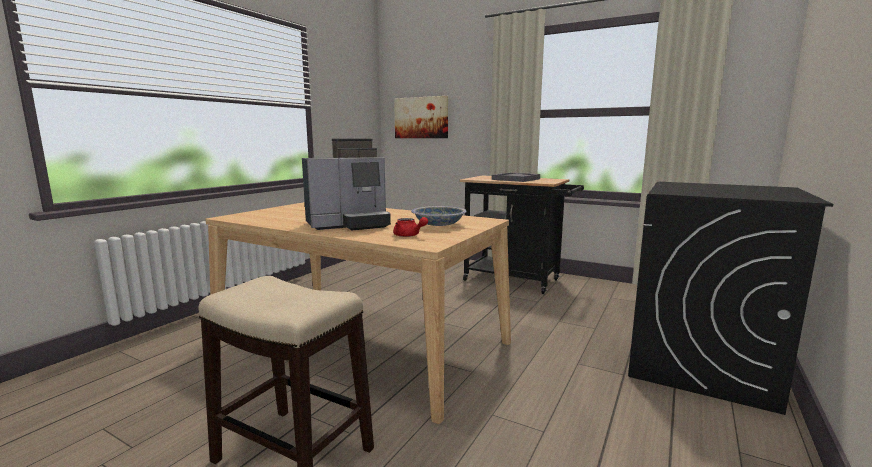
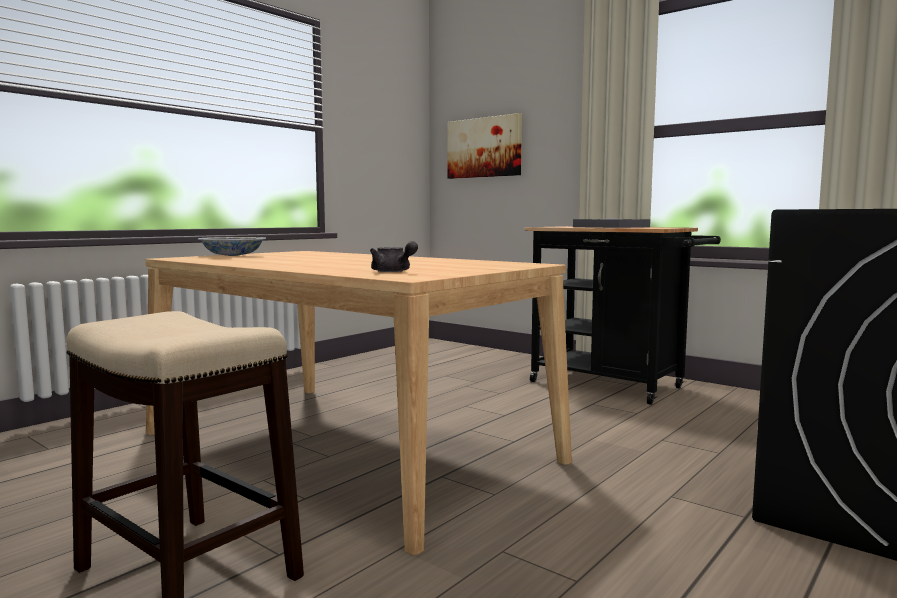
camera: 10 degrees right, 5 degrees down
(350, 224) = (325, 264): coffee machine -> none
(409, 236) = (393, 271): red teapot -> grey teapot
(439, 225) = (451, 266): bowl -> bowl (233, 255)

